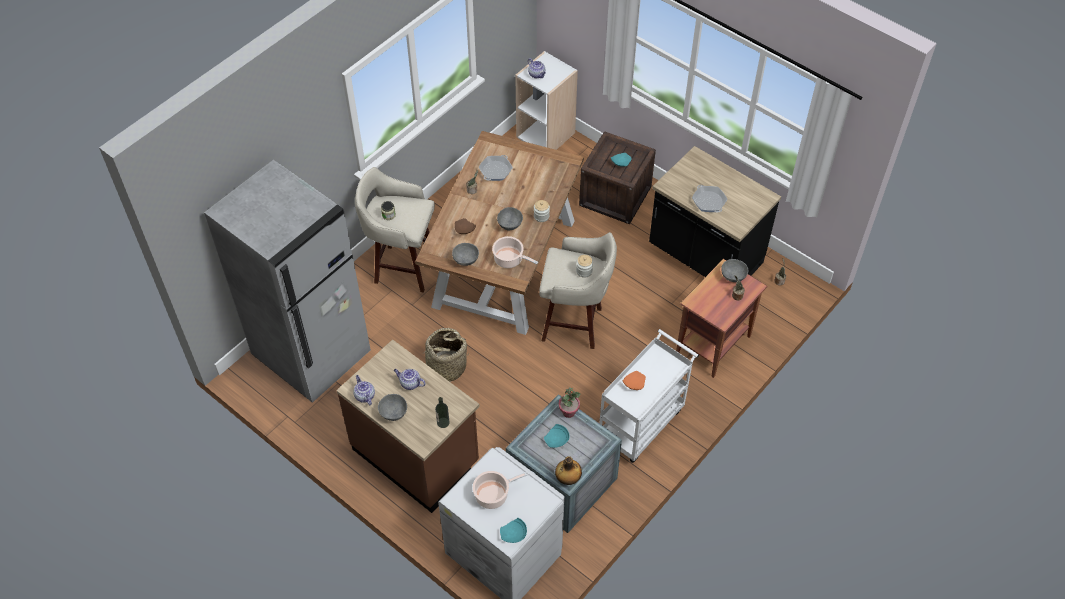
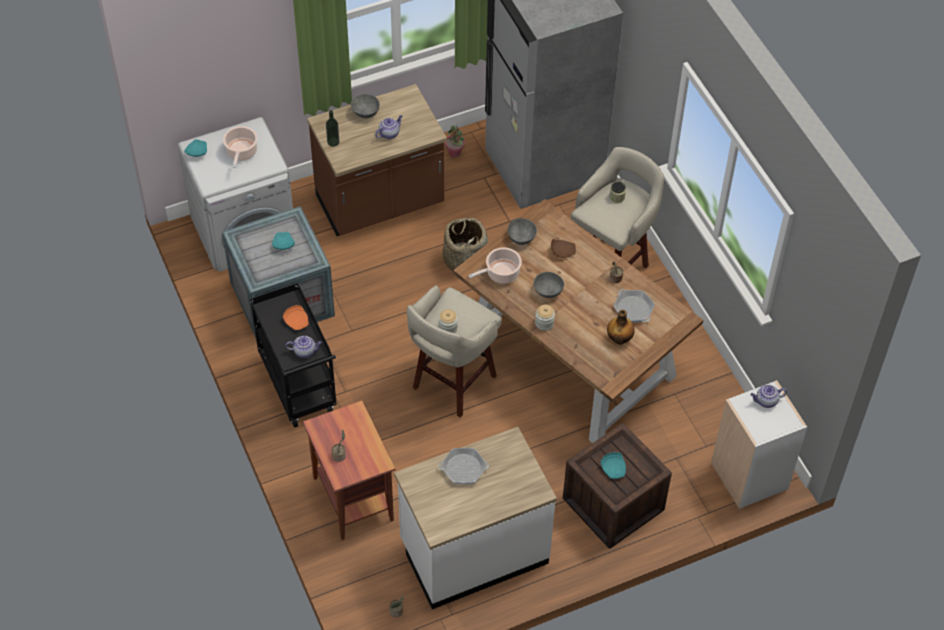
camera: 115 degrees right, 0 degrees up
(364, 395) = (397, 99): teapot -> teapot (305, 351)
(568, 412) = (305, 265): potted plant -> potted plant (454, 152)
(568, 478) = (239, 237): bottle -> bottle (619, 339)
(643, 425) = (299, 389): white cart -> black cart
(704, 257) = (473, 551): black counter -> white counter
(732, 276) = (366, 464): grey bowl -> none

